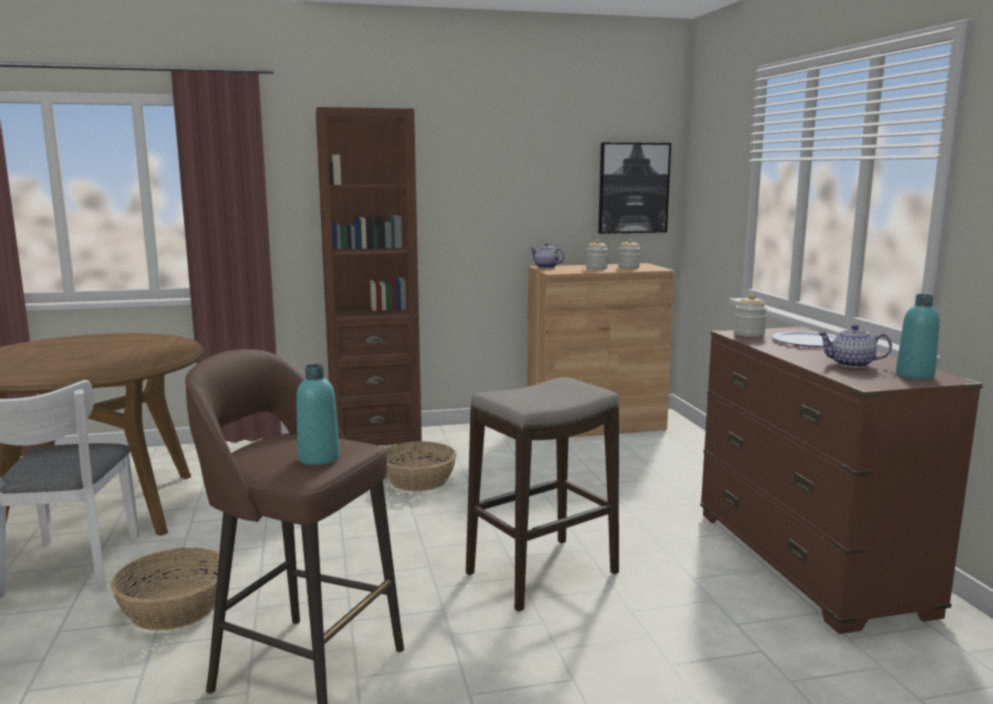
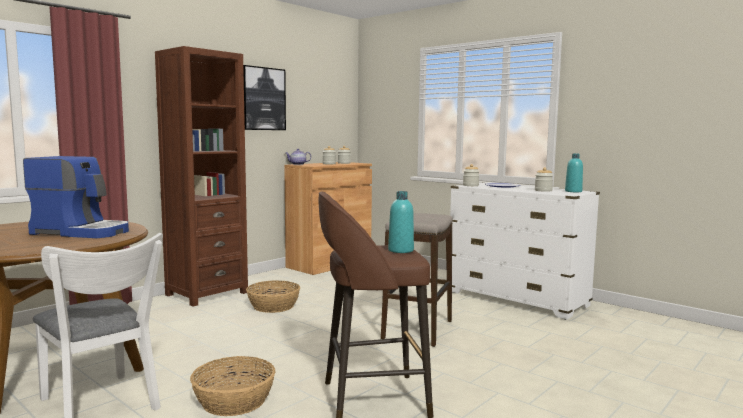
camera: 35 degrees left, 5 degrees down
(119, 357) = (82, 232): none -> coffee machine
(633, 188) = (335, 116): picture -> picture (263, 99)
(808, 562) = (517, 299): brown dresser -> white dresser
(851, 365) = (543, 190): teapot -> jar

